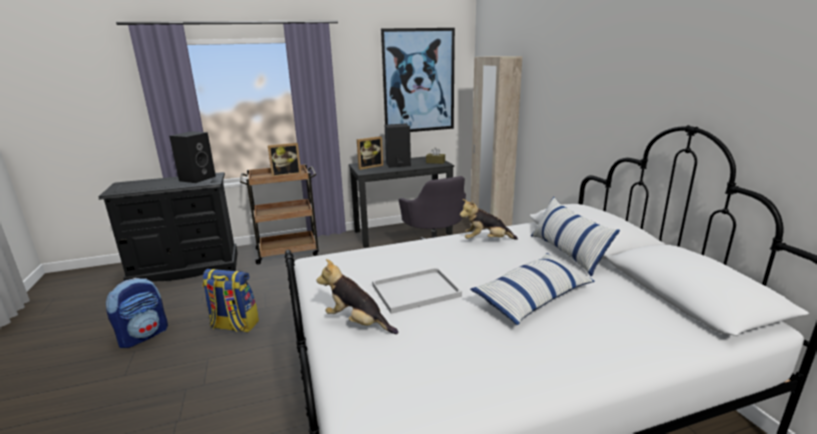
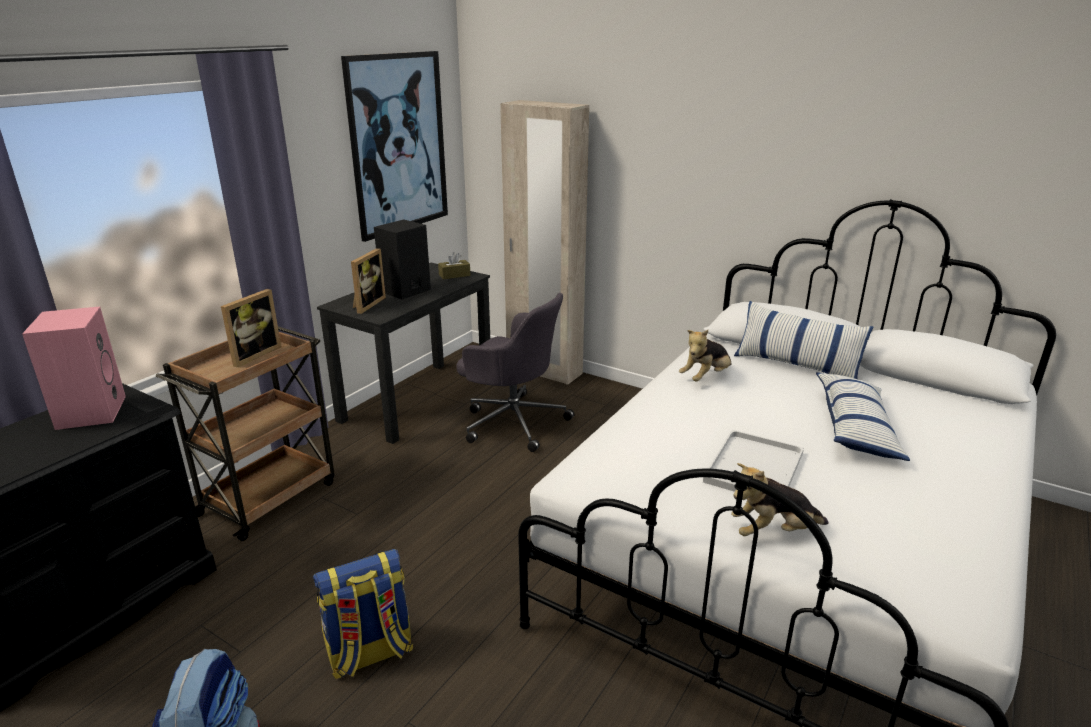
camera: 40 degrees left, 5 degrees up
(197, 178) = (90, 411): black speaker -> pink speaker

